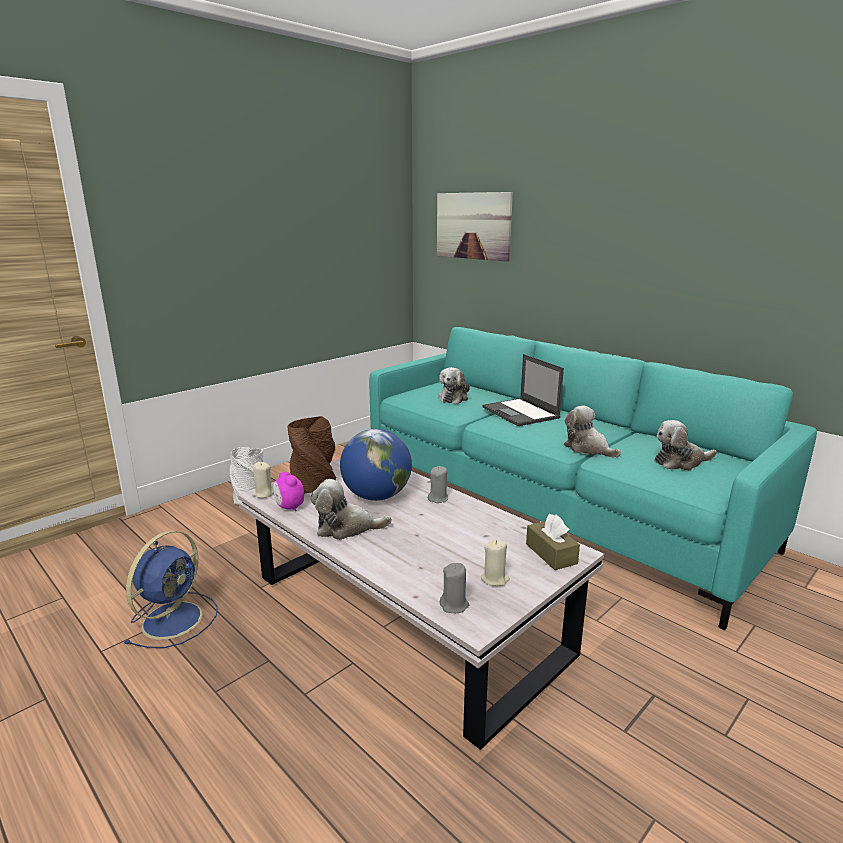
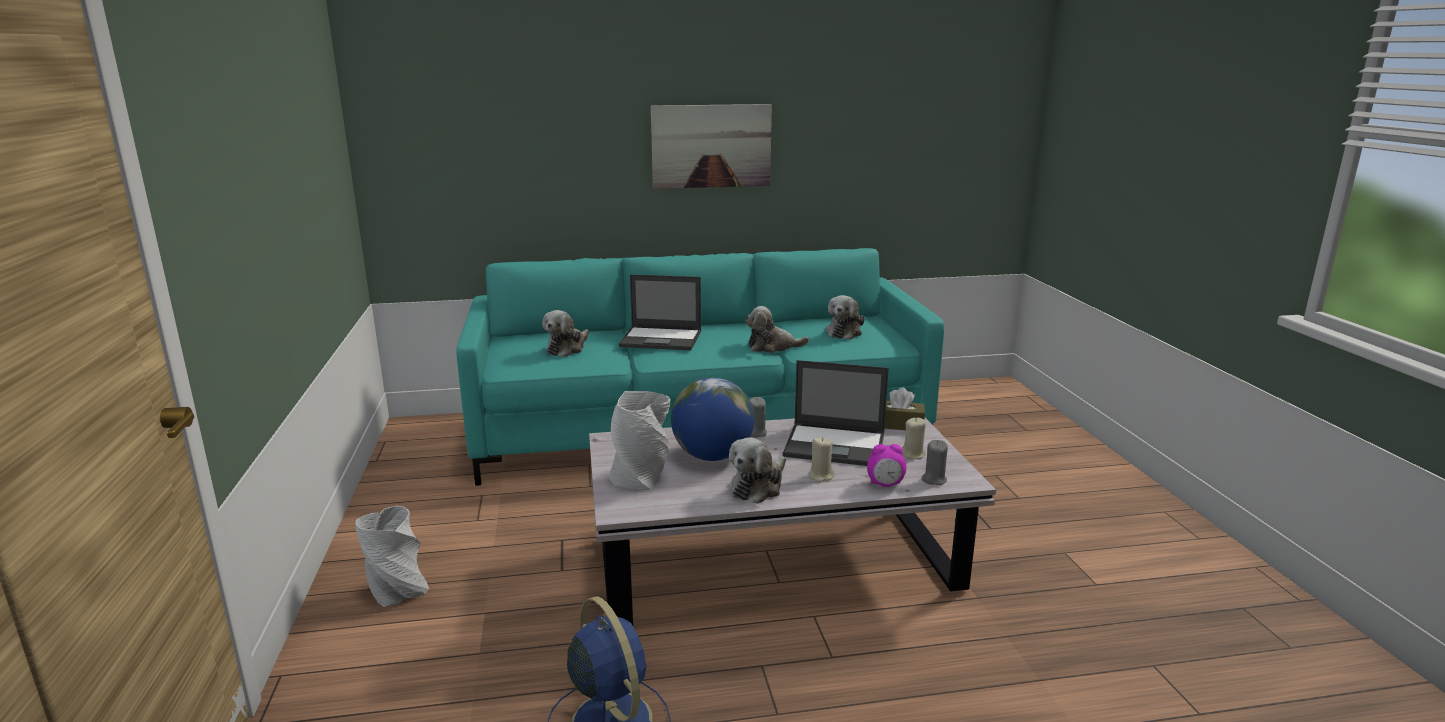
camera: 55 degrees left, 0 degrees up
(263, 494) = (619, 510): beige candle -> beige candle (820, 476)
(289, 507) = (674, 503): alarm clock -> alarm clock (885, 484)
(315, 485) = (641, 478): brown vase -> grey vase
(454, 398) = (567, 348): plush toy -> plush toy turned 60 degrees clockwise
(461, 536) = (836, 445): none -> laptop
(473, 226) = (472, 128): picture -> picture (711, 146)

